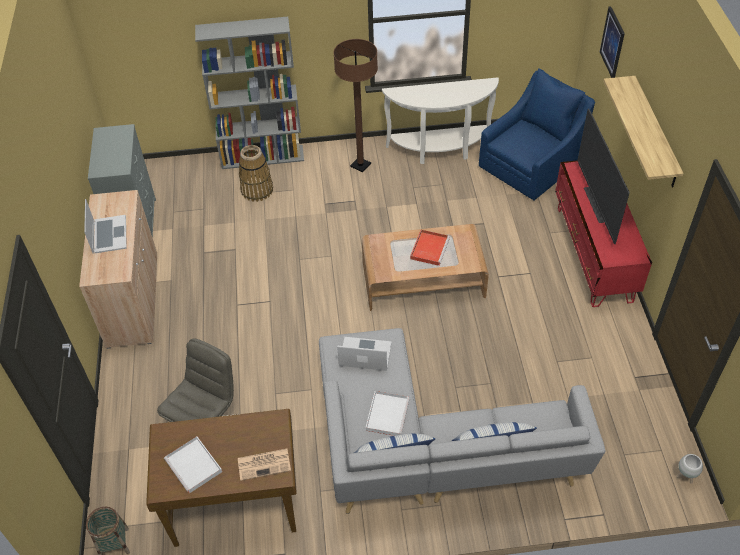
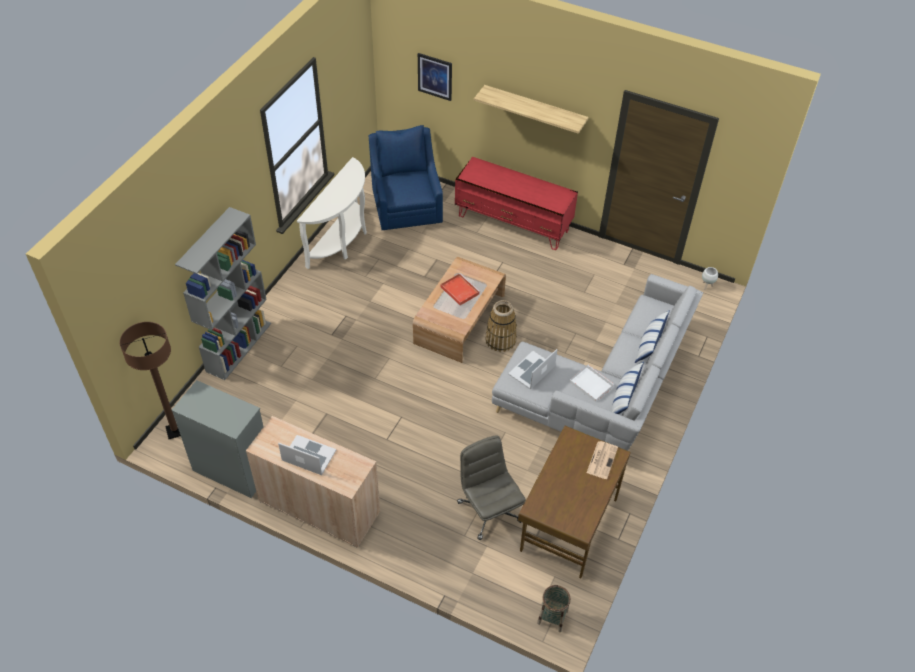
camera: 60 degrees left, 0 degrees up
(194, 466) = (576, 501): white tray -> none
(257, 190) = (274, 369): basket -> basket (500, 340)
(360, 165) = (311, 293): brown floor lamp -> brown floor lamp (175, 431)
(595, 204) = (508, 186): television -> none

